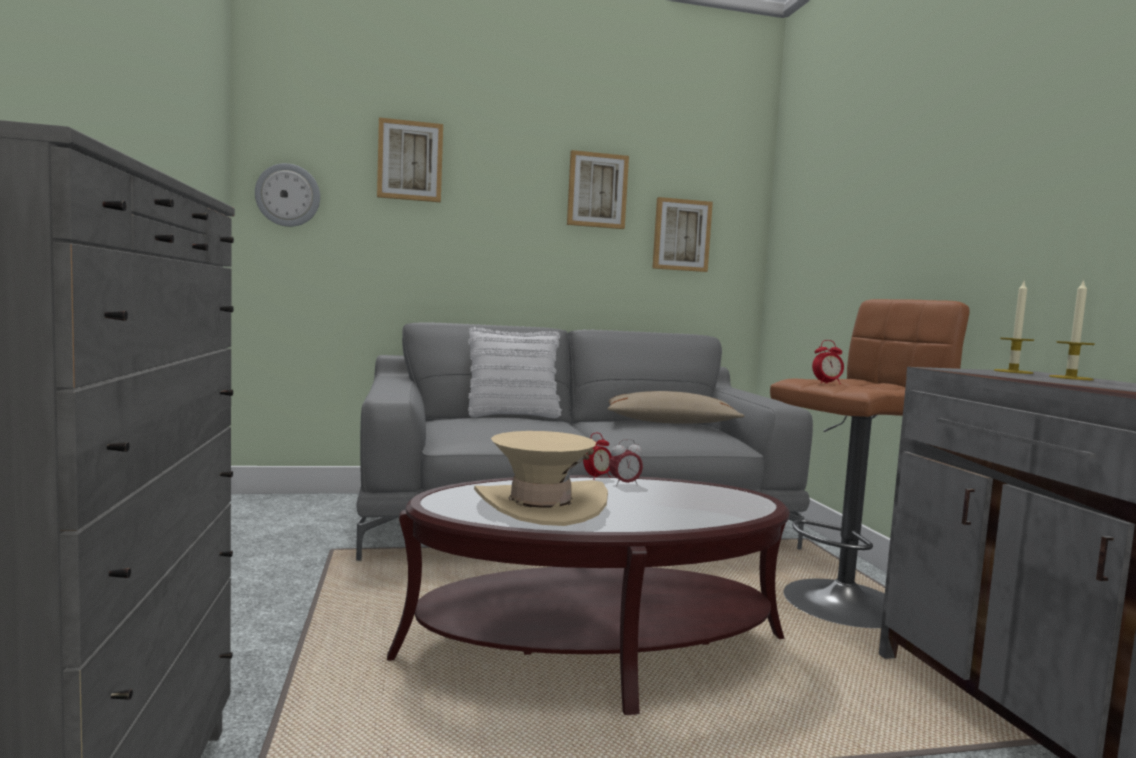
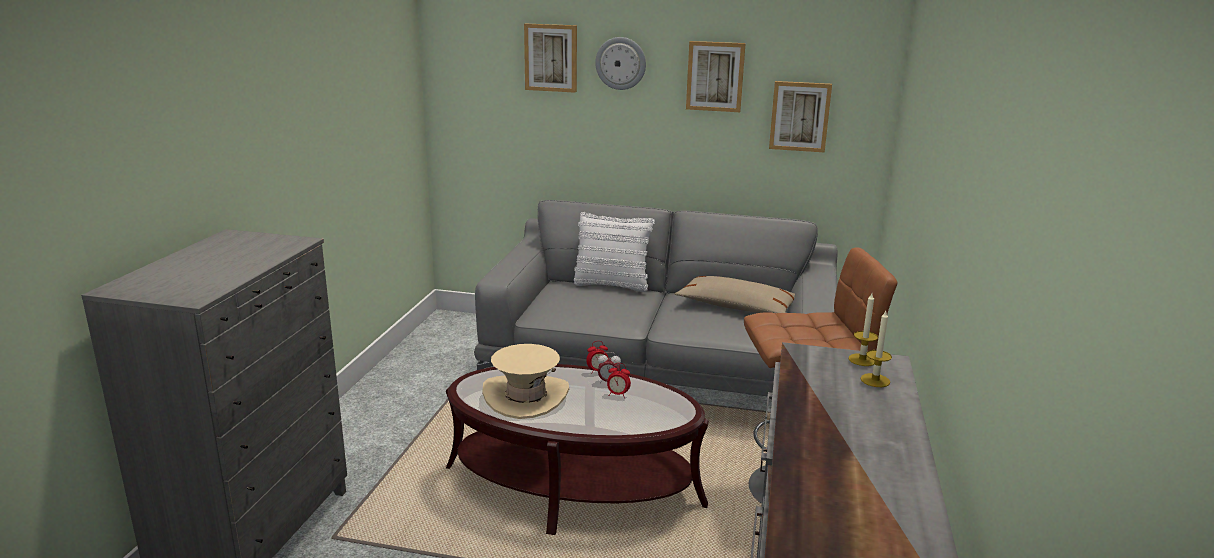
camera: 25 degrees right, 15 degrees up
(288, 195) = (461, 90): wall clock -> wall clock (620, 63)
(827, 383) = (773, 327): alarm clock -> alarm clock (618, 395)

